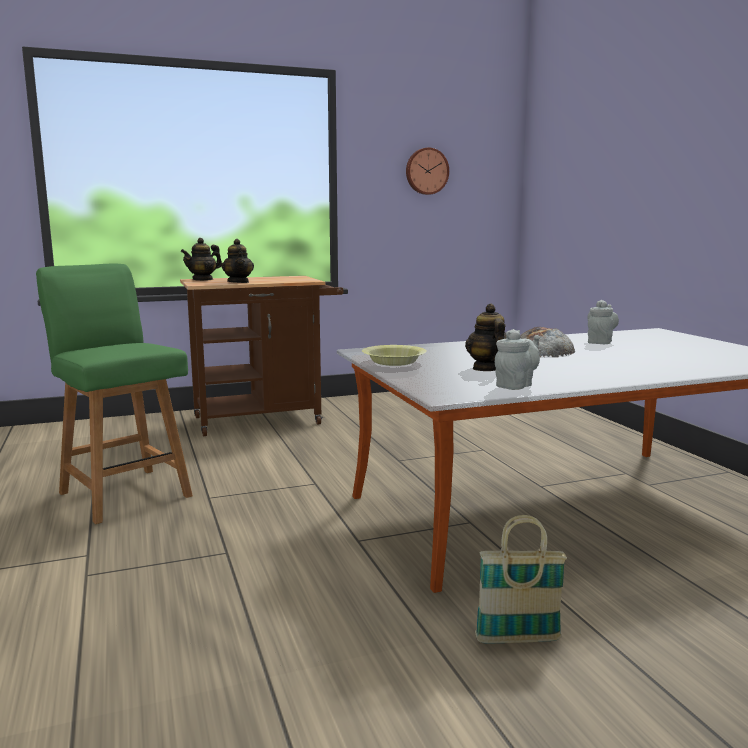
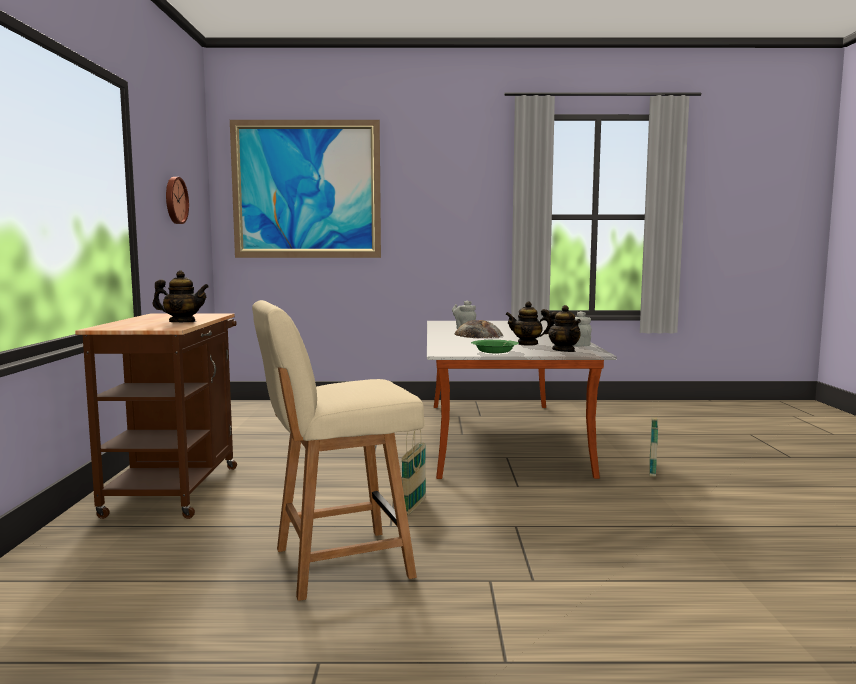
camera: 70 degrees left, 5 degrees down
(124, 493) = (339, 563): green chair -> beige chair
(203, 279) = (113, 326): teapot -> teapot (564, 350)
(262, 499) = (414, 506): none -> basket
(394, 363) = (495, 351): yellow bowl -> green bowl
(588, 143) = (306, 189): none -> picture

